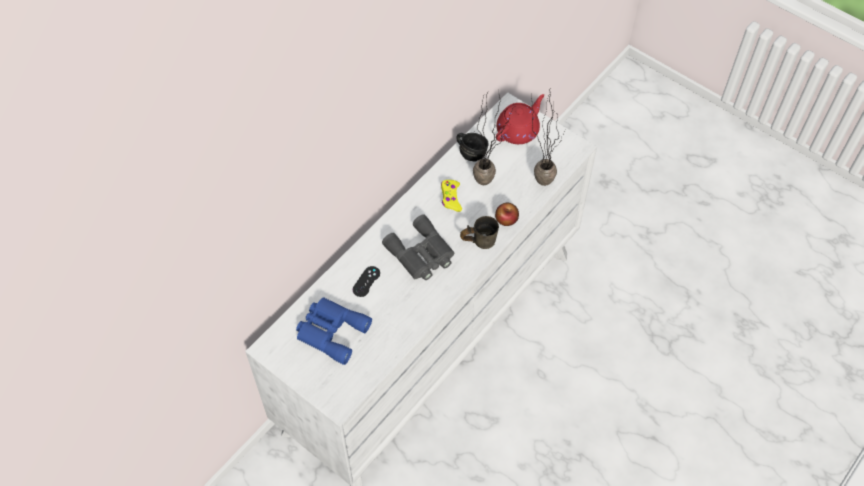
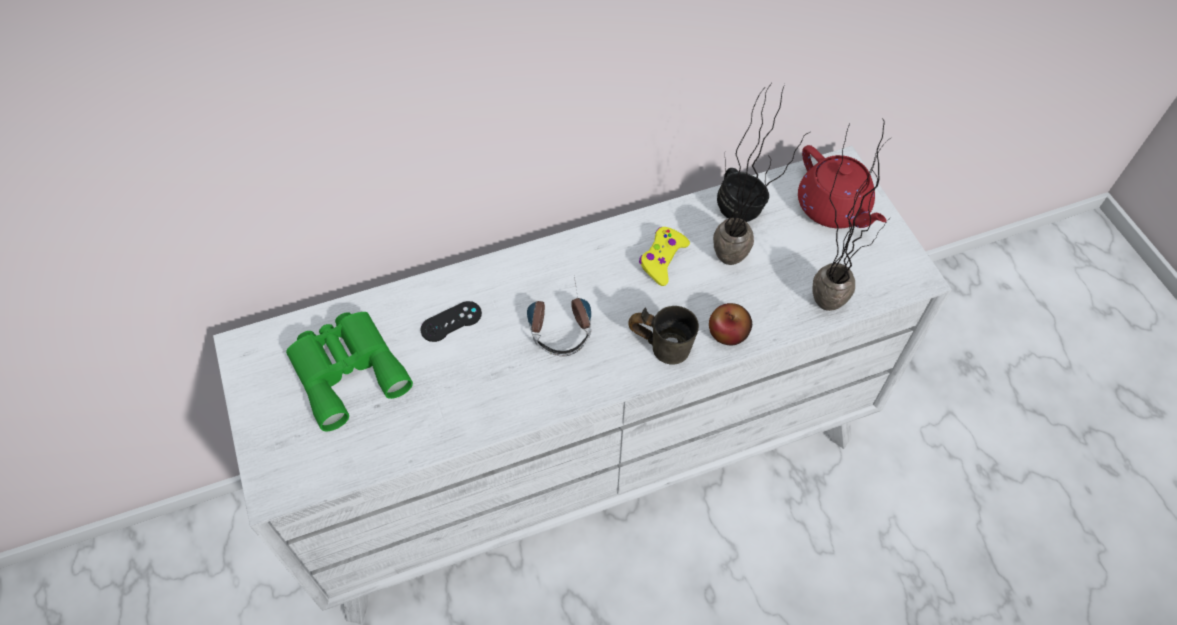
camera: 30 degrees right, 0 degrees up
(331, 331) = (347, 369): blue binoculars -> green binoculars
(421, 254) = (559, 322): grey binoculars -> headphones
(518, 131) = (833, 208): red teapot -> red teapot turned 75 degrees clockwise

